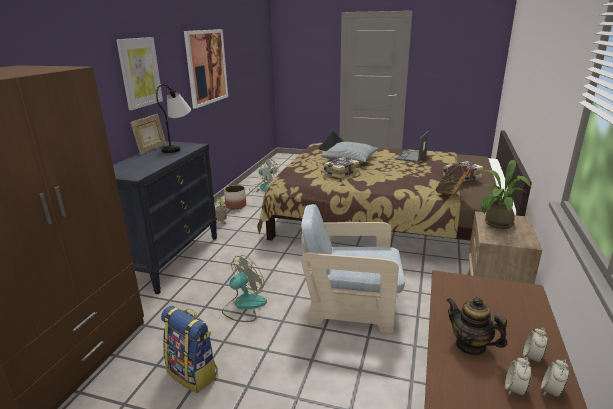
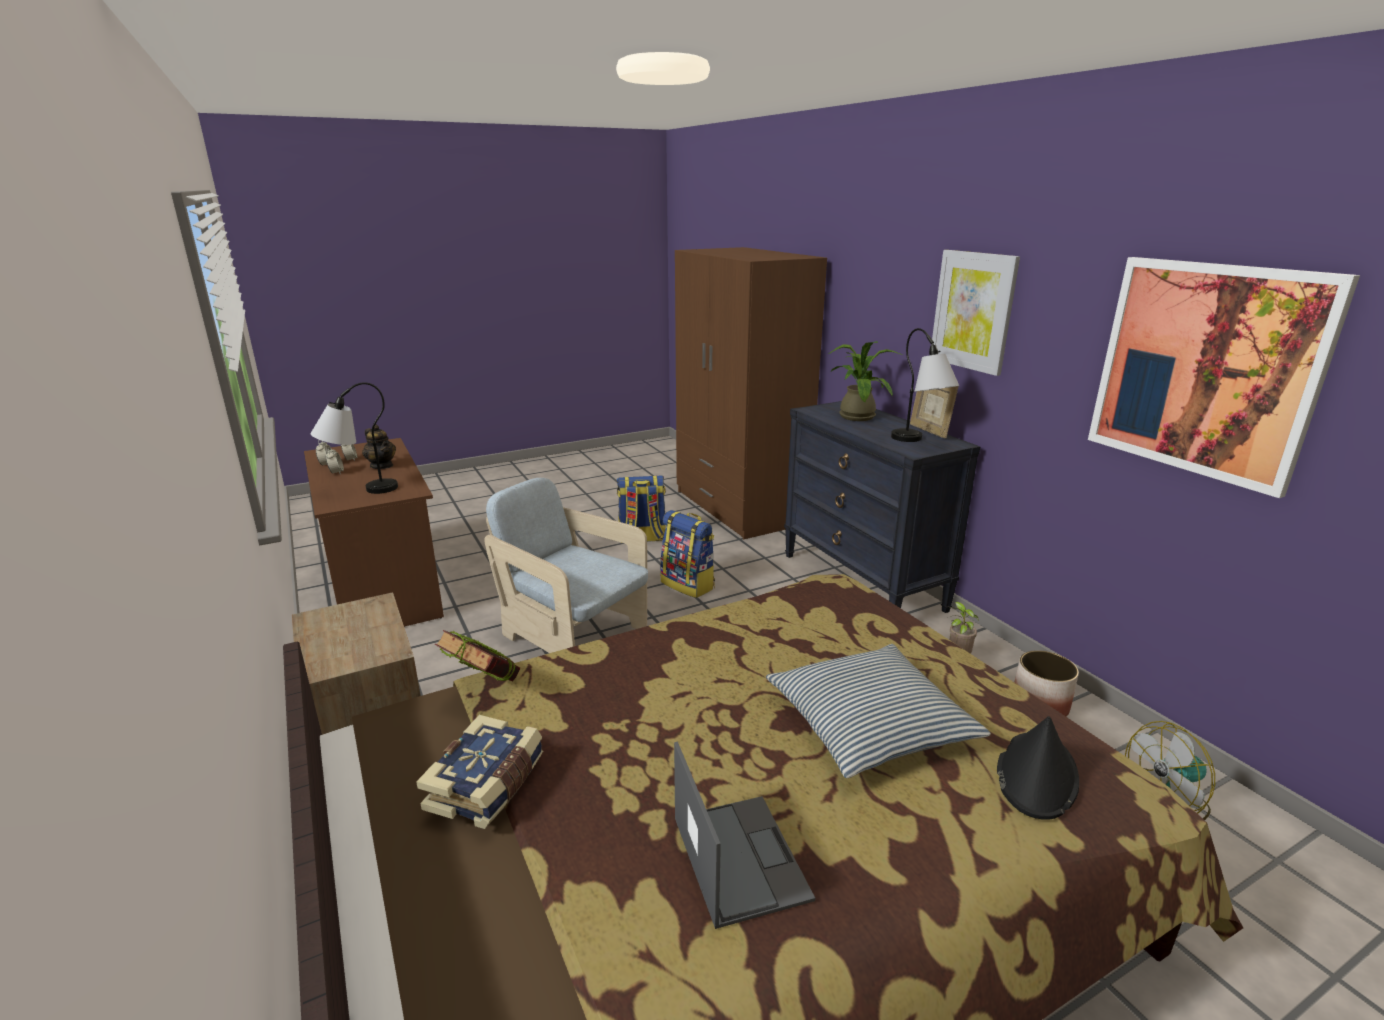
camera: 135 degrees right, 0 degrees up
(244, 306) = (688, 585): fan -> backpack
(340, 173) = (785, 649): book -> none
(351, 307) = (573, 635): beige armchair -> beige armchair turned 105 degrees counterclockwise
(470, 346) = (382, 466): teapot -> teapot turned 45 degrees clockwise
(496, 224) = (367, 636): potted plant -> potted plant (857, 415)
(500, 303) = (359, 491): none -> table lamp

